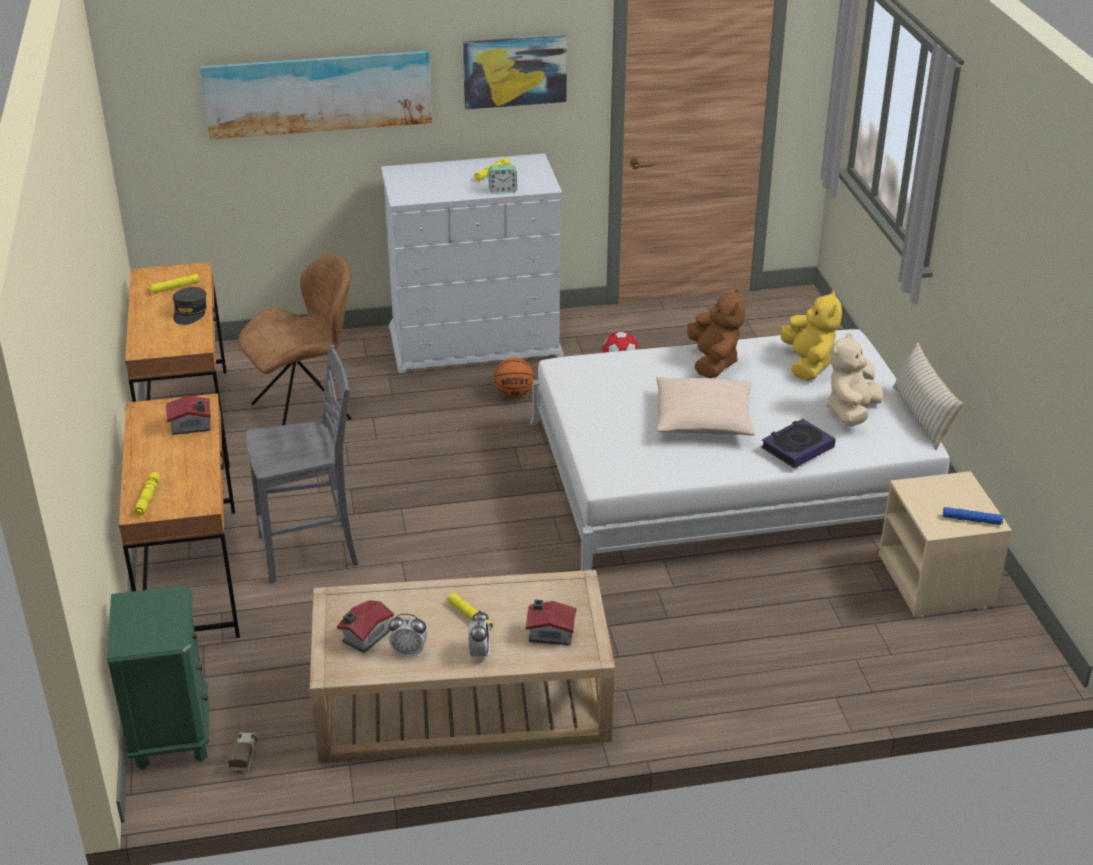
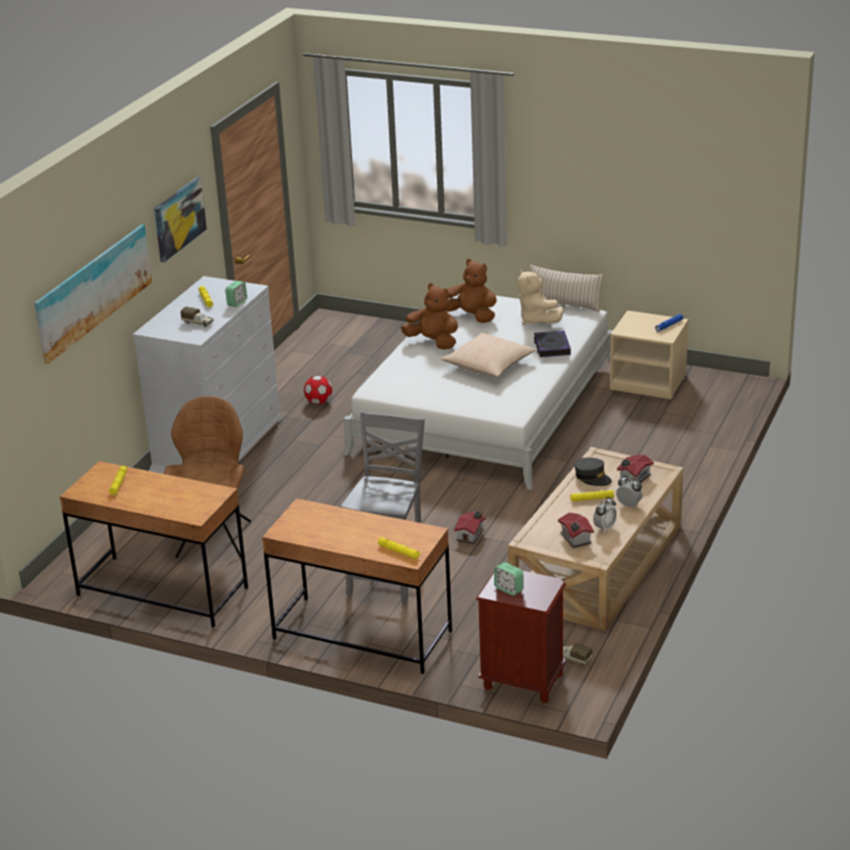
camera: 55 degrees left, 5 degrees down
(140, 611) = (509, 589): none -> alarm clock
(172, 733) = (523, 681): green nightstand -> brown nightstand
(190, 312) = (166, 485): grey cap -> grey cap (592, 477)
(192, 426) = (327, 516): toy house -> toy house (471, 535)
(436, 188) = (198, 323): none -> toy truck
(514, 394) = (303, 450): basketball -> none
(807, 365) = (471, 316): yellow plush toy -> brown plush toy

